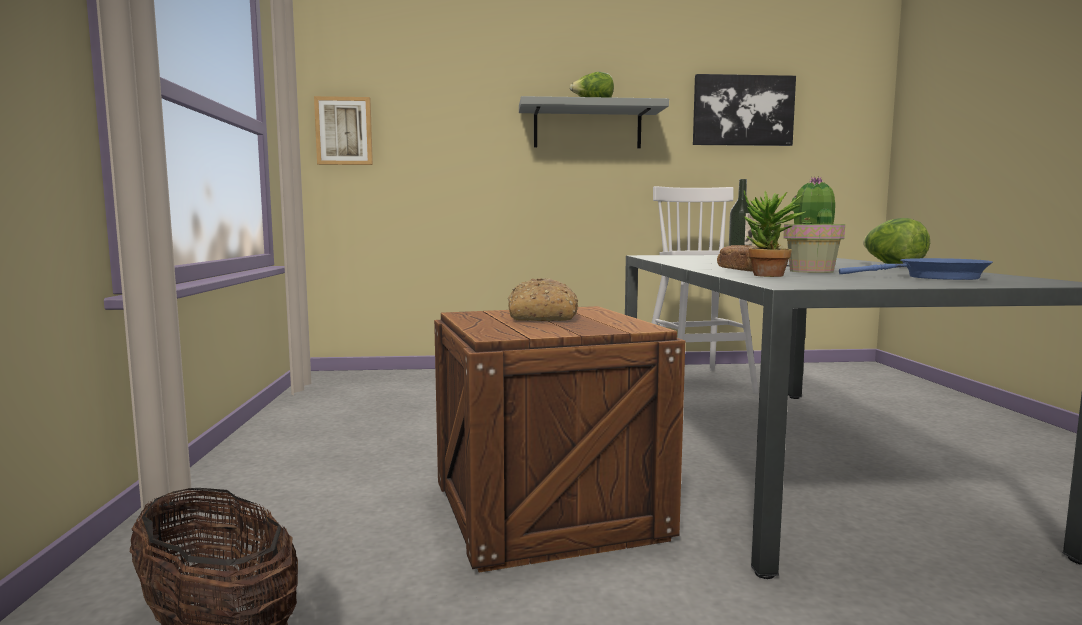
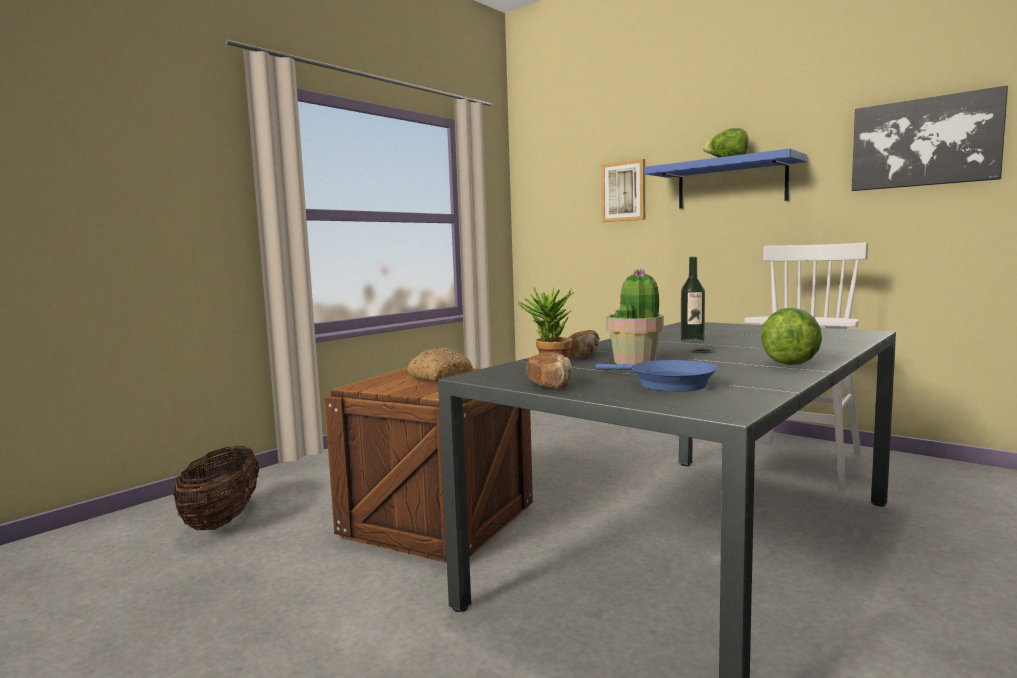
camera: 45 degrees right, 0 degrees up
(344, 131) = (538, 207): picture -> picture (624, 191)
(587, 127) = (731, 183): grey shelf -> blue shelf
(886, 283) = (550, 385): none -> bread

